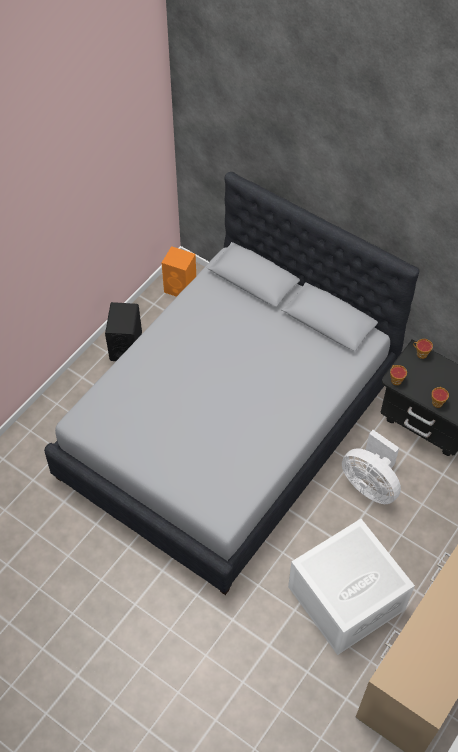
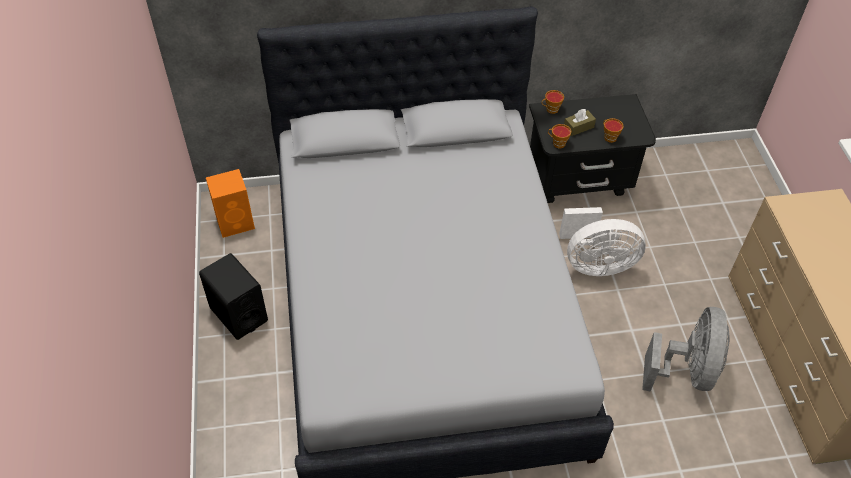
camera: 45 degrees left, 5 degrees down
(346, 596) = (686, 371): white storage box -> grey fan
(424, 379) = (578, 127): none -> brown tissue box

